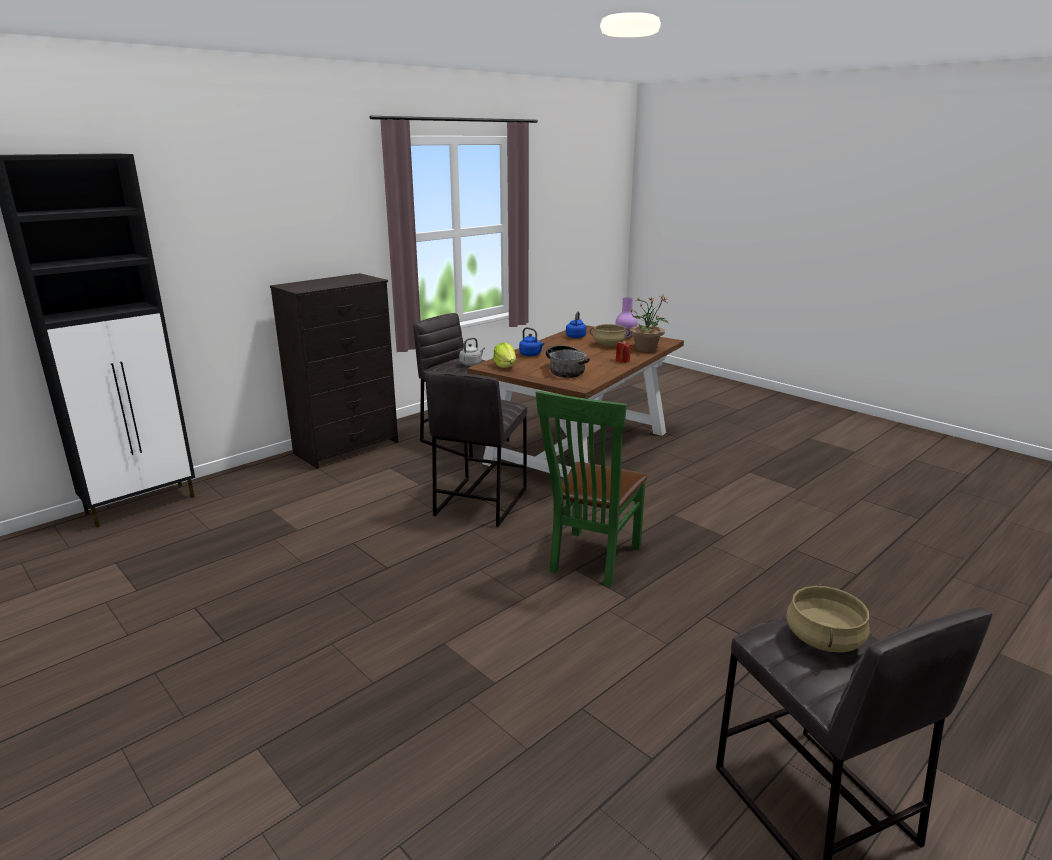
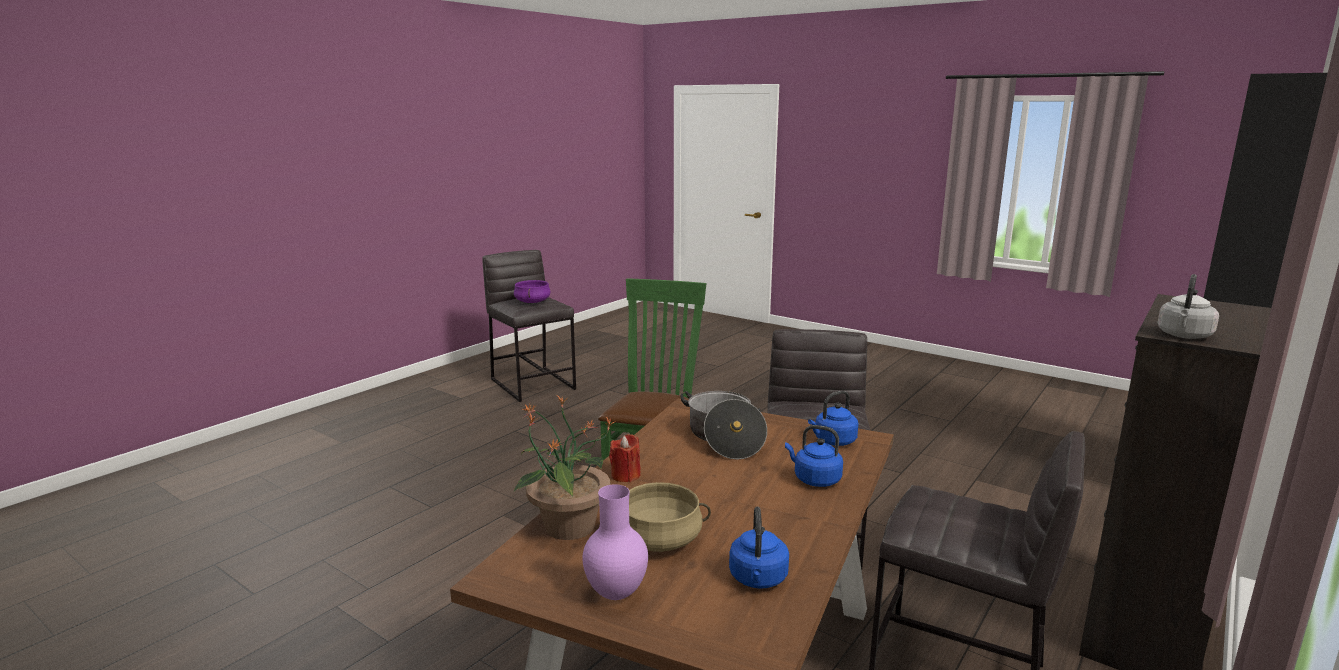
camera: 170 degrees right, 5 degrees down
(471, 364) = (946, 510): grey kettle -> grey kettle (1184, 336)
(505, 366) = (833, 441): lettuce -> blue kettle
(823, 638) = (533, 302): beige cooking pot -> purple cooking pot

